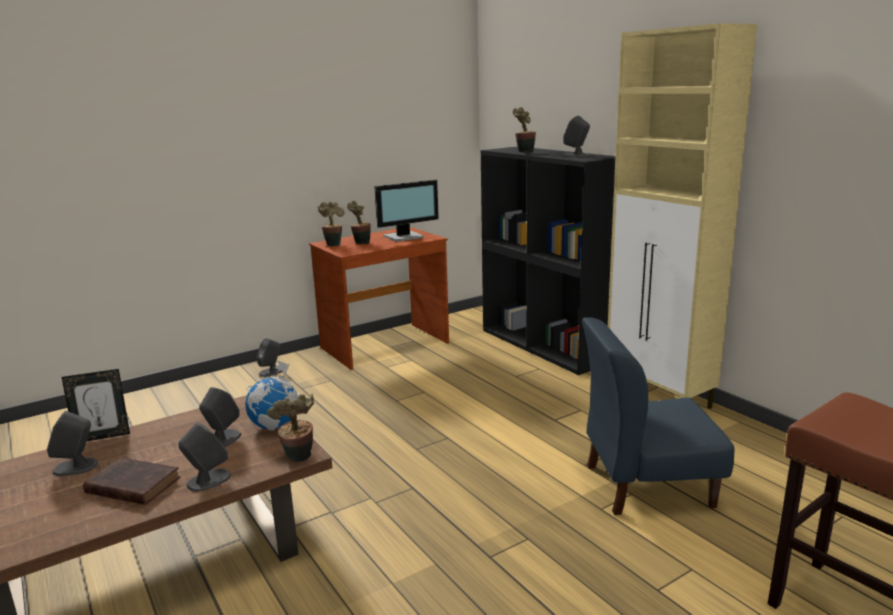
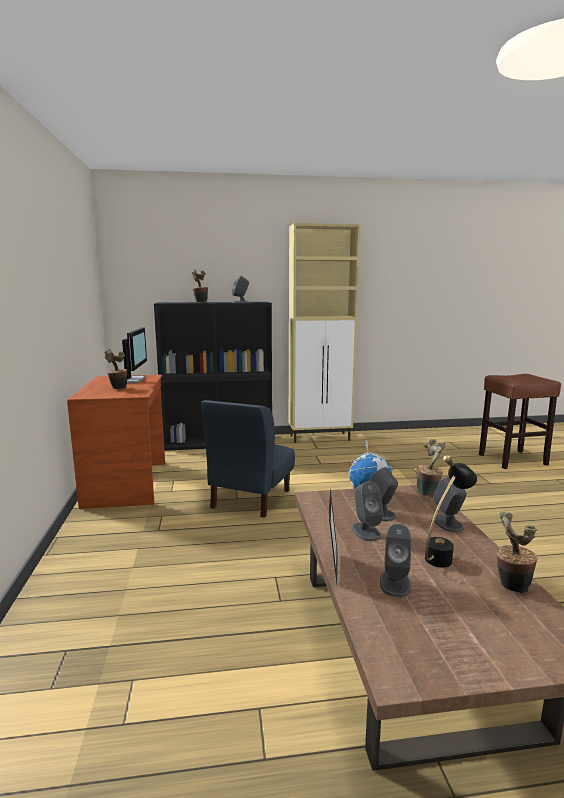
camera: 65 degrees left, 5 degrees down
(131, 485) = (444, 554): brown book -> black table lamp
(271, 372) = (94, 540): grey speaker -> grey speaker (366, 531)
(333, 244) = (98, 394): potted plant -> potted plant (510, 586)
(647, 484) = (405, 463): blue chair -> blue chair (250, 499)

